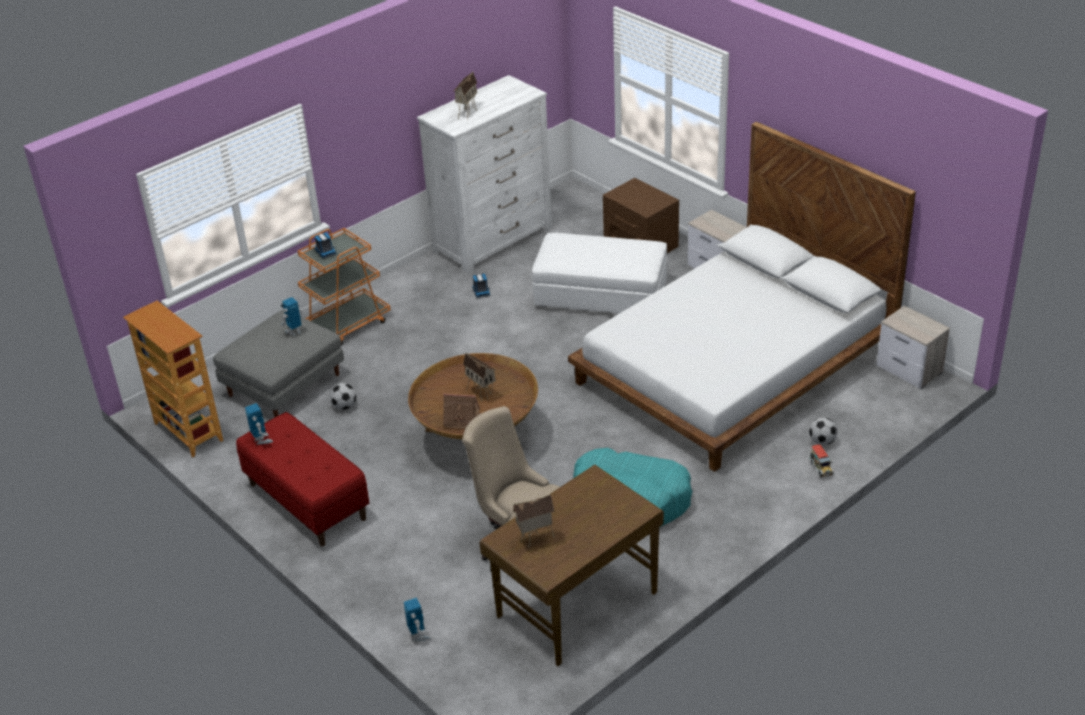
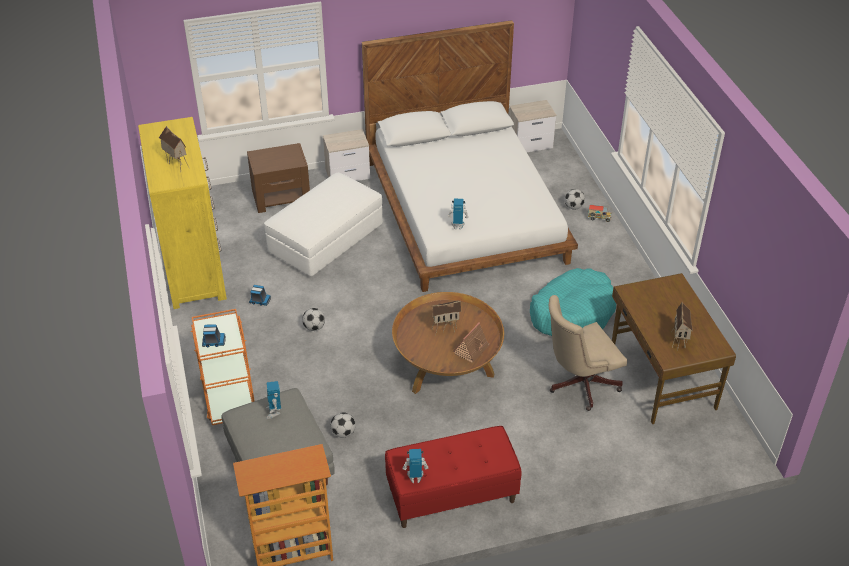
camera: 65 degrees left, 5 degrees up
(419, 635) = (649, 474): toy robot -> toy robot (457, 226)
(469, 336) = (314, 327): none -> football
(493, 240) = (193, 269): white dresser -> yellow dresser

